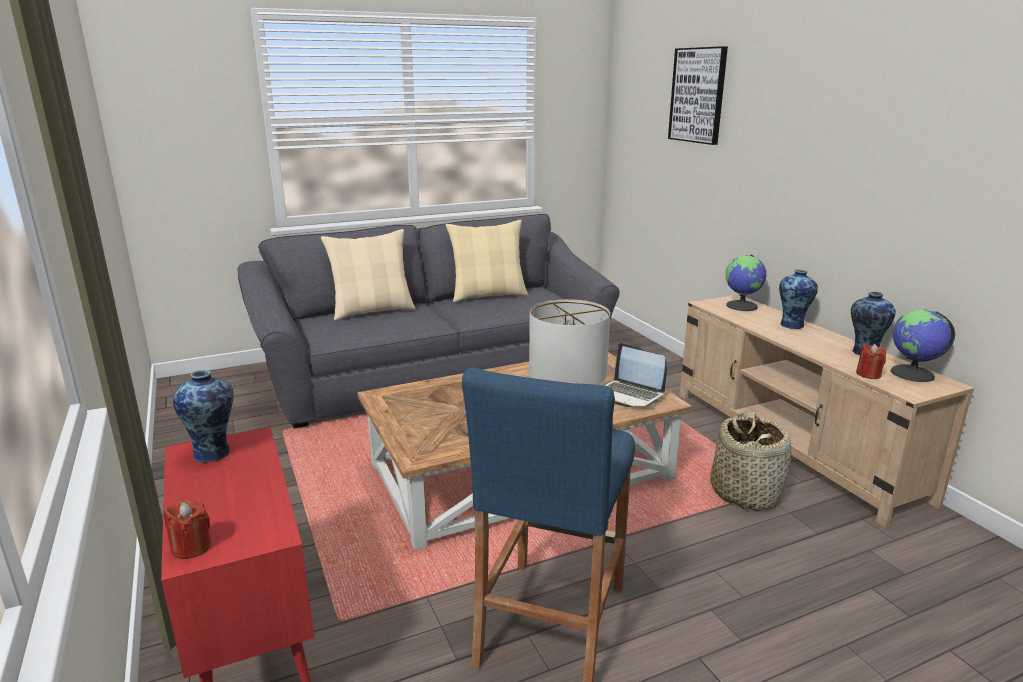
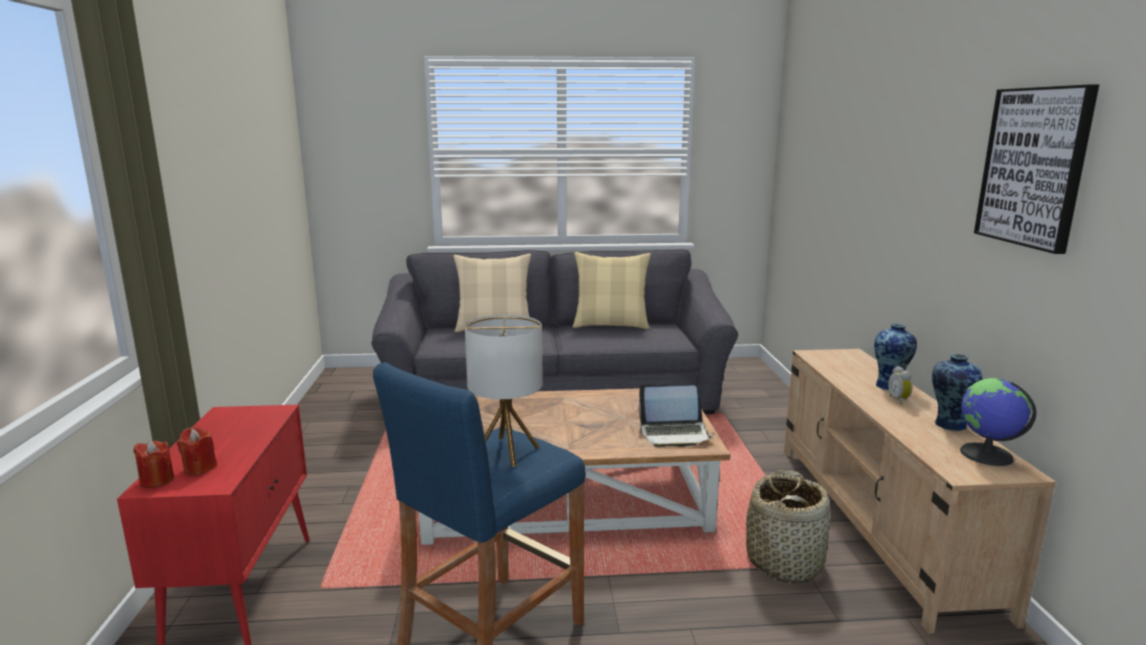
camera: 20 degrees right, 5 degrees down
(214, 453) = (239, 417): vase -> none
(630, 395) = (674, 434): laptop -> laptop turned 60 degrees counterclockwise
(698, 95) = (839, 133): picture -> picture (1034, 167)
(742, 306) = (850, 360): globe -> none
(811, 336) = (899, 400): none -> alarm clock
(868, 374) = (927, 447): red candle -> red candle (200, 468)

